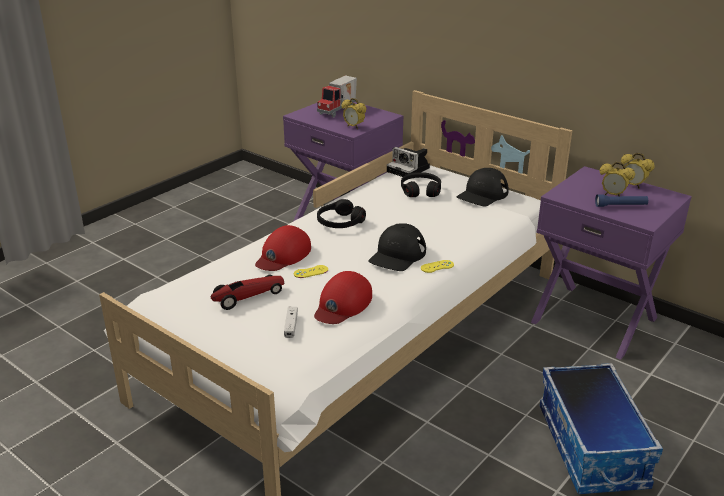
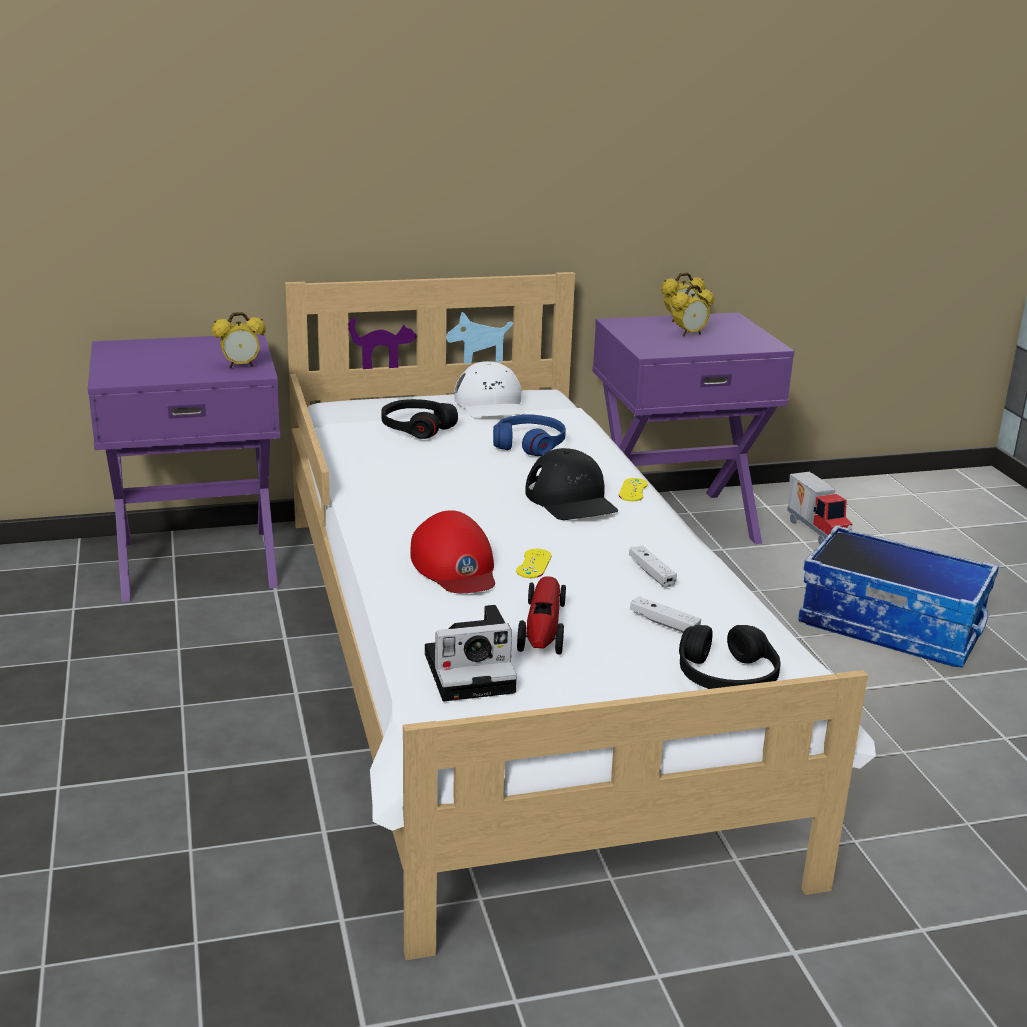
camera: 55 degrees left, 5 degrees down
(338, 111) = (159, 355): toy truck -> toy truck (817, 531)
(340, 222) = (420, 500): black headphones -> black headphones (727, 676)
(342, 304) = (651, 573): red cap -> white game controller
(410, 170) = (343, 412): camera -> camera (473, 671)
(448, 221) = (529, 444): none -> blue headphones
(482, 194) = (490, 404): black cap -> white cap
(620, 206) = (718, 340): blue flashlight -> none

